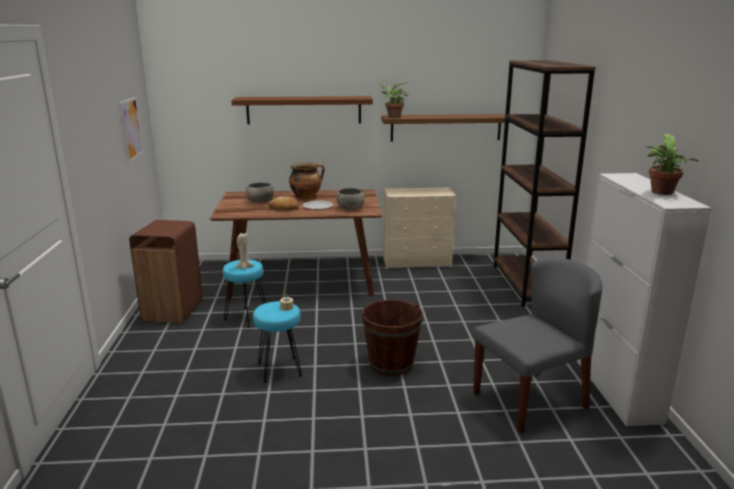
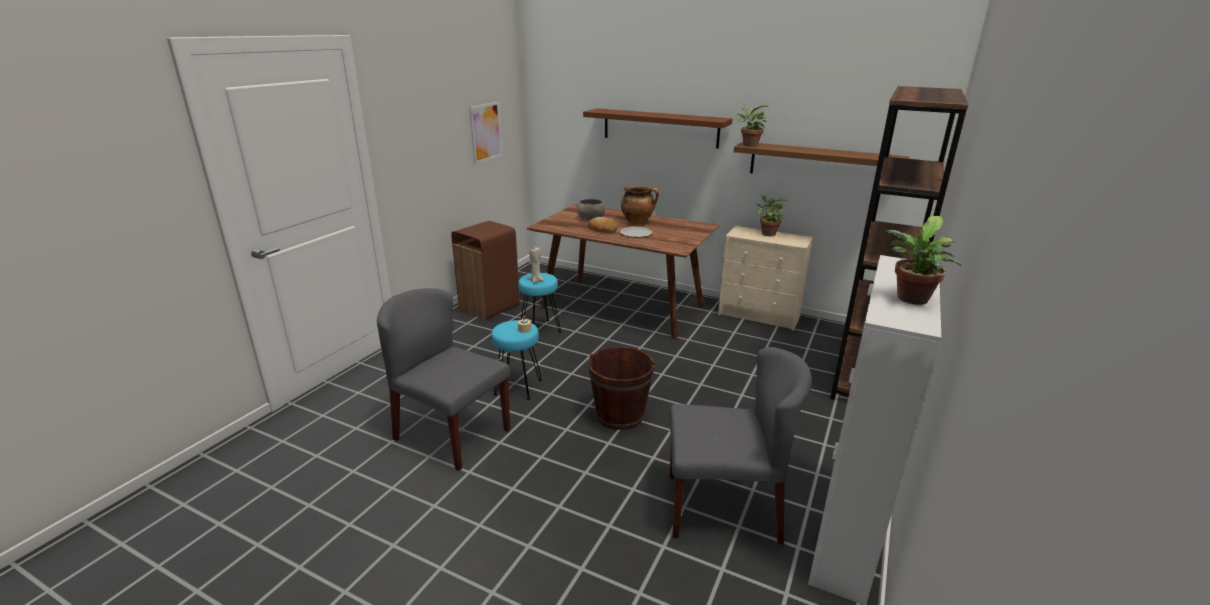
camera: 30 degrees right, 5 degrees up
(260, 427) = (451, 434): none -> grey chair
(350, 208) = (664, 241): grey bowl -> none
(415, 190) = (767, 233): none -> potted plant

